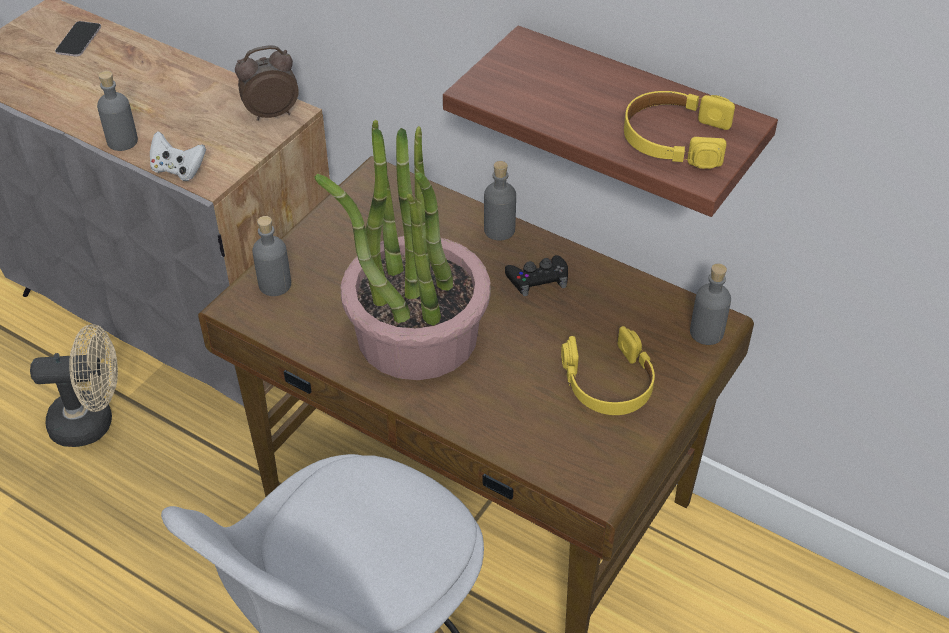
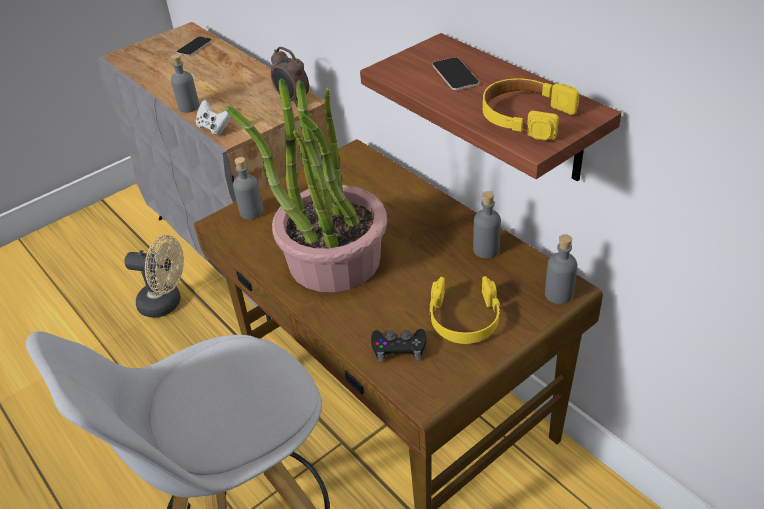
camera: 20 degrees right, 5 degrees down
(271, 113) = (292, 100): alarm clock -> alarm clock turned 135 degrees counterclockwise
(499, 230) = (425, 198): grey bottle -> grey bottle (486, 250)
(537, 279) = (439, 236): black game controller -> black game controller (399, 348)
(566, 88) = (455, 75): none -> phone

